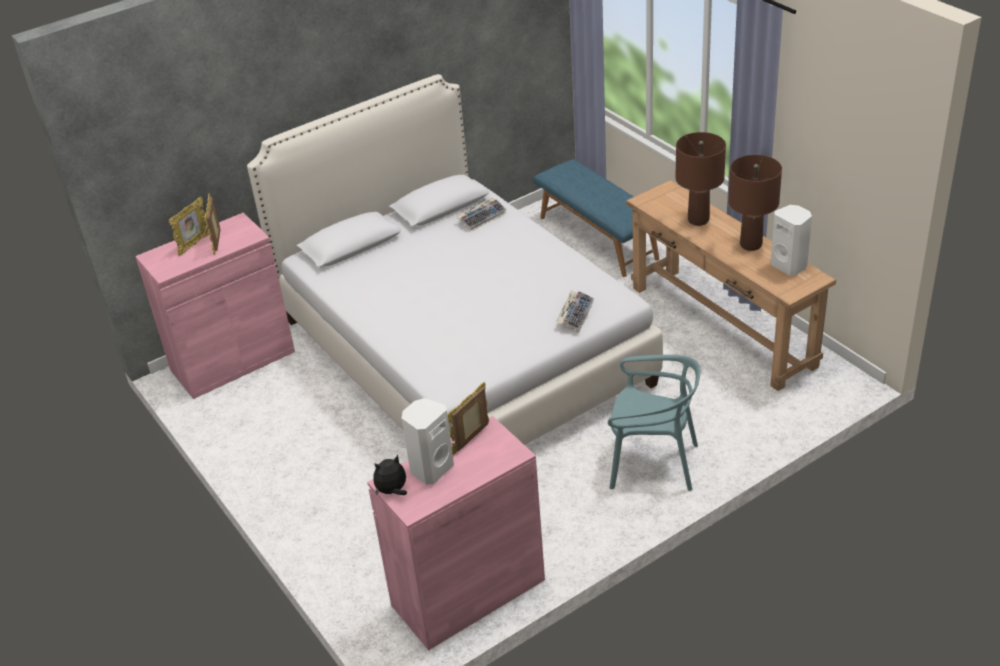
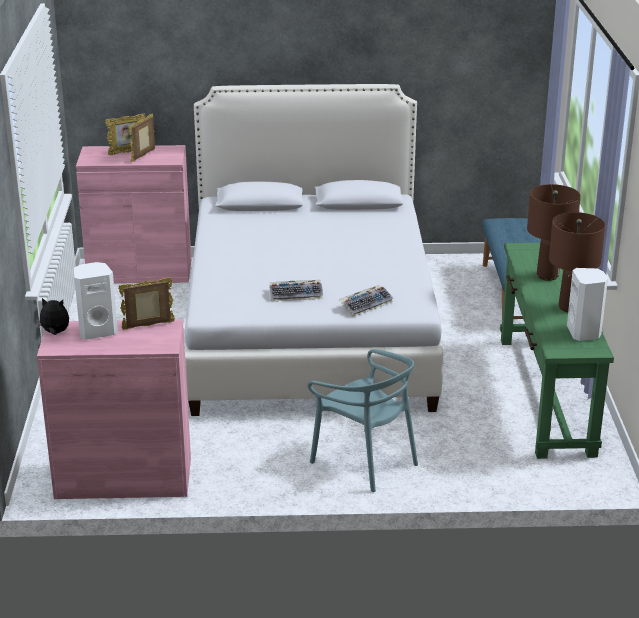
camera: 30 degrees right, 10 degrees down
(482, 218) = (380, 220): keyboard -> keyboard (296, 294)
(721, 326) = (545, 394): brown console table -> green console table

